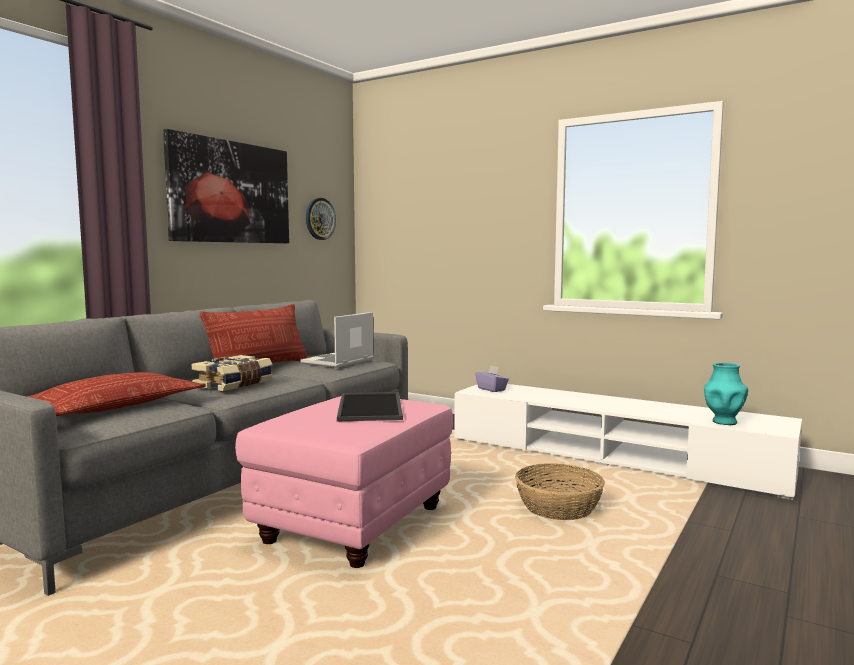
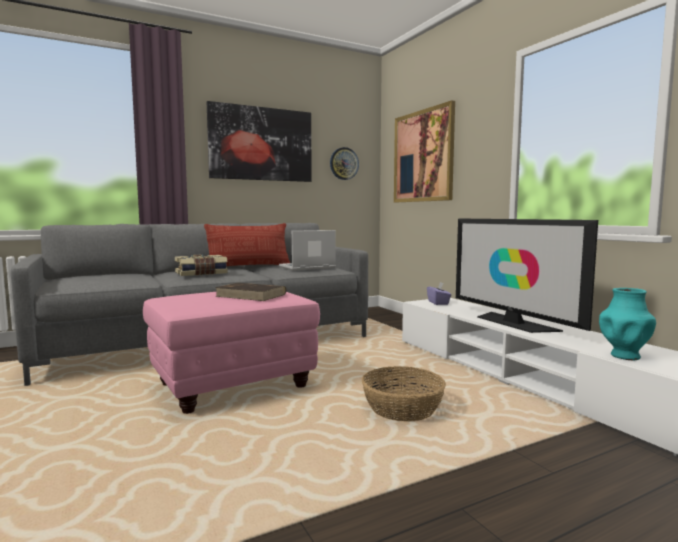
camera: 30 degrees right, 0 degrees up
(115, 406) = (109, 278): pillow -> none
(372, 407) = (251, 295): tray -> brown book
(429, 216) = (423, 156): none -> picture
(597, 403) = (513, 323): none -> television

